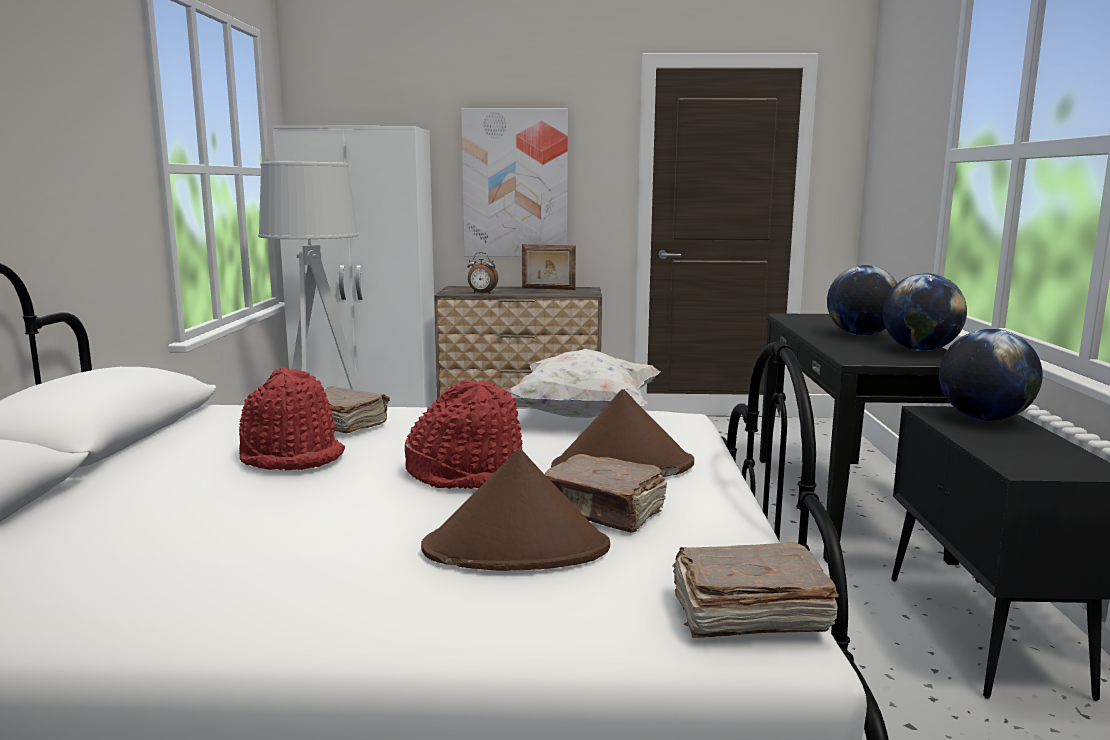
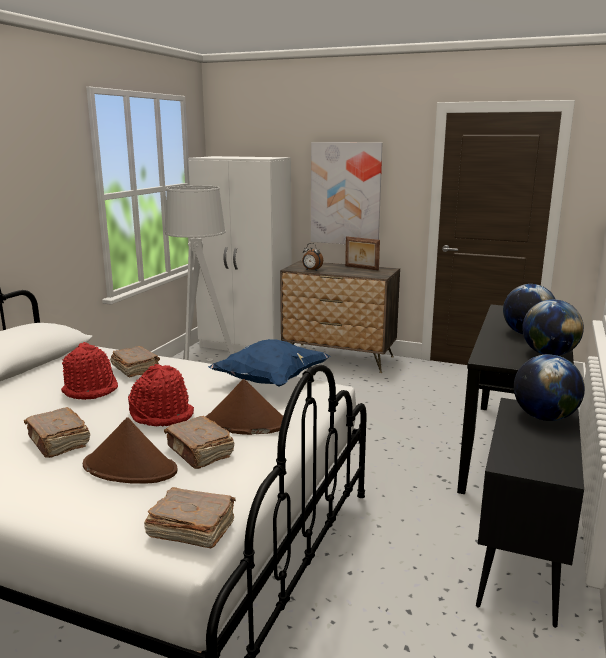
camera: 20 degrees right, 5 degrees up
(329, 534) = (58, 442): none -> brown book
(582, 417) = (270, 381): white pillow -> blue pillow

